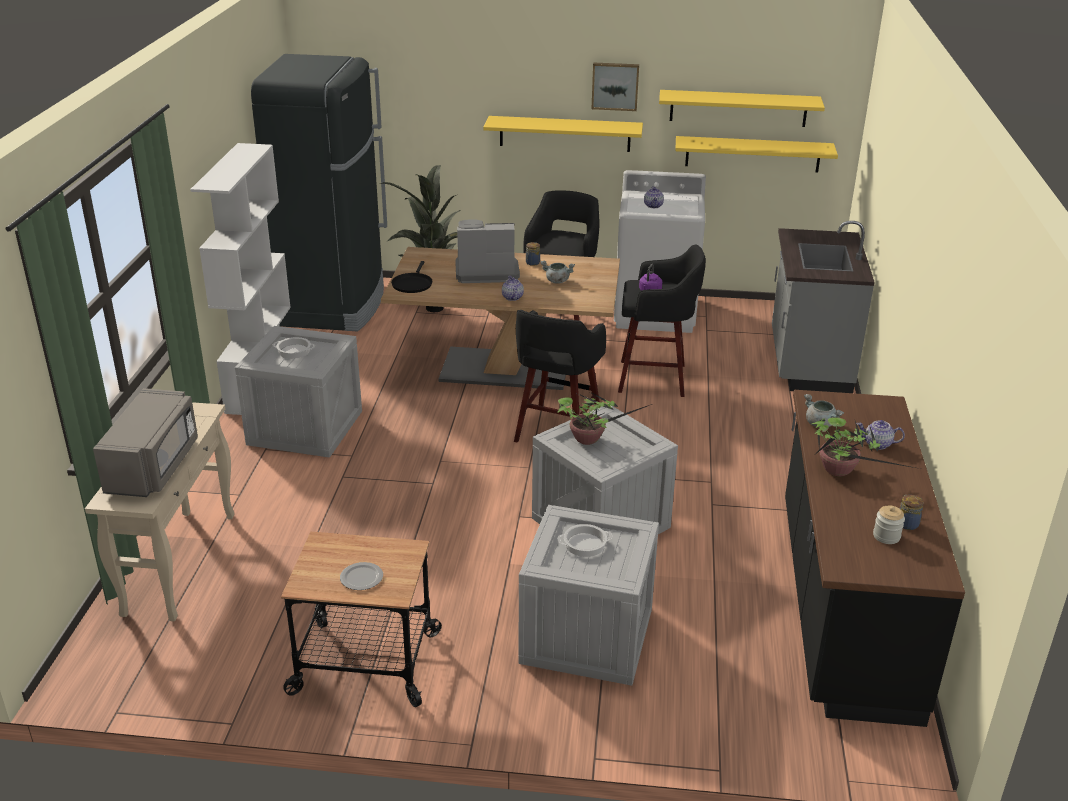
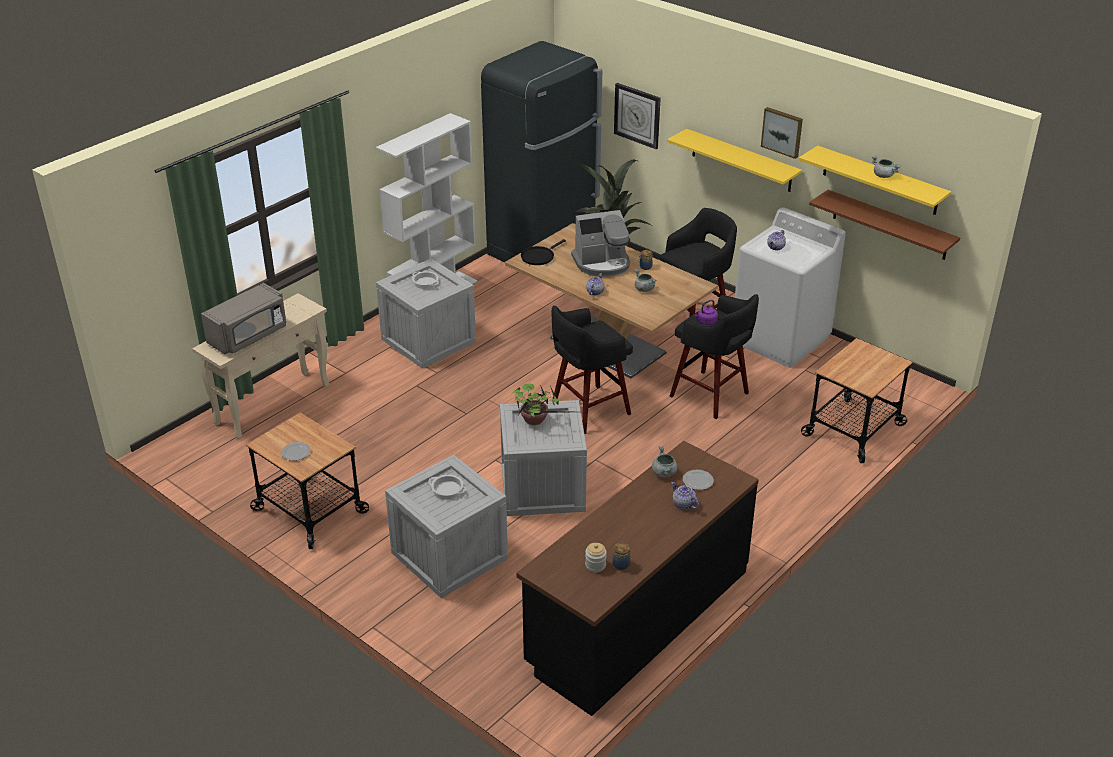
camera: 35 degrees right, 5 degrees up
(420, 118) = (637, 115): none -> wall clock
(486, 272) = (602, 263): coffee machine -> coffee machine turned 135 degrees clockwise
(752, 97) = (884, 176): none -> grey cooking pot
(752, 154) = (890, 225): yellow shelf -> brown shelf
(807, 364) = (854, 430): grey counter -> cart
(840, 472) = (627, 511): potted plant -> none
(859, 418) = (698, 481): none -> plate

